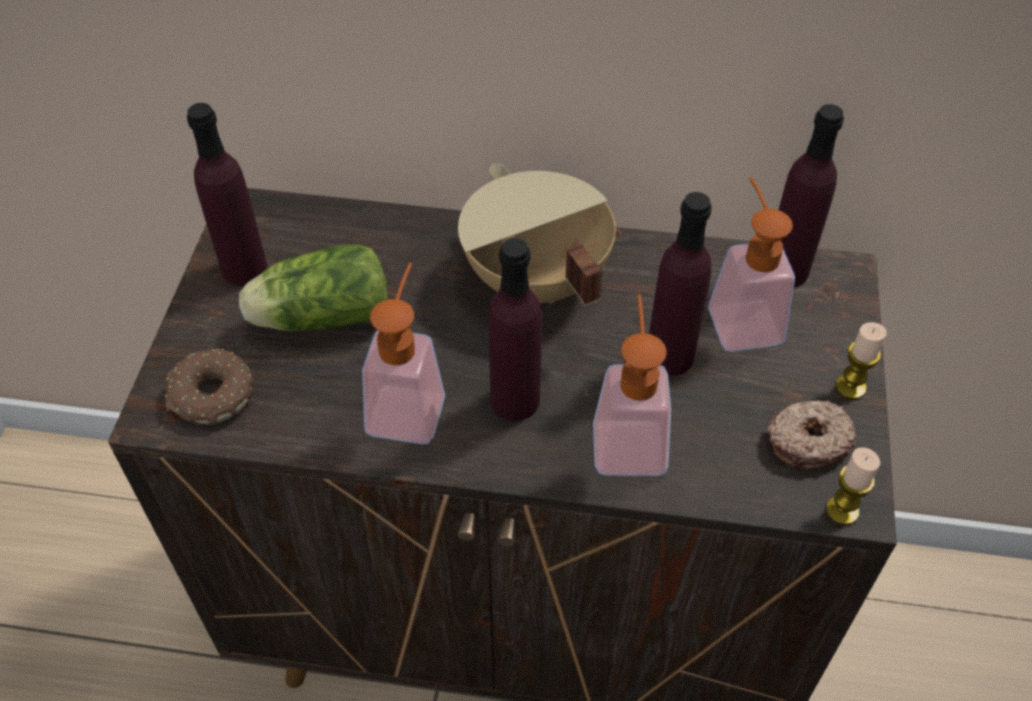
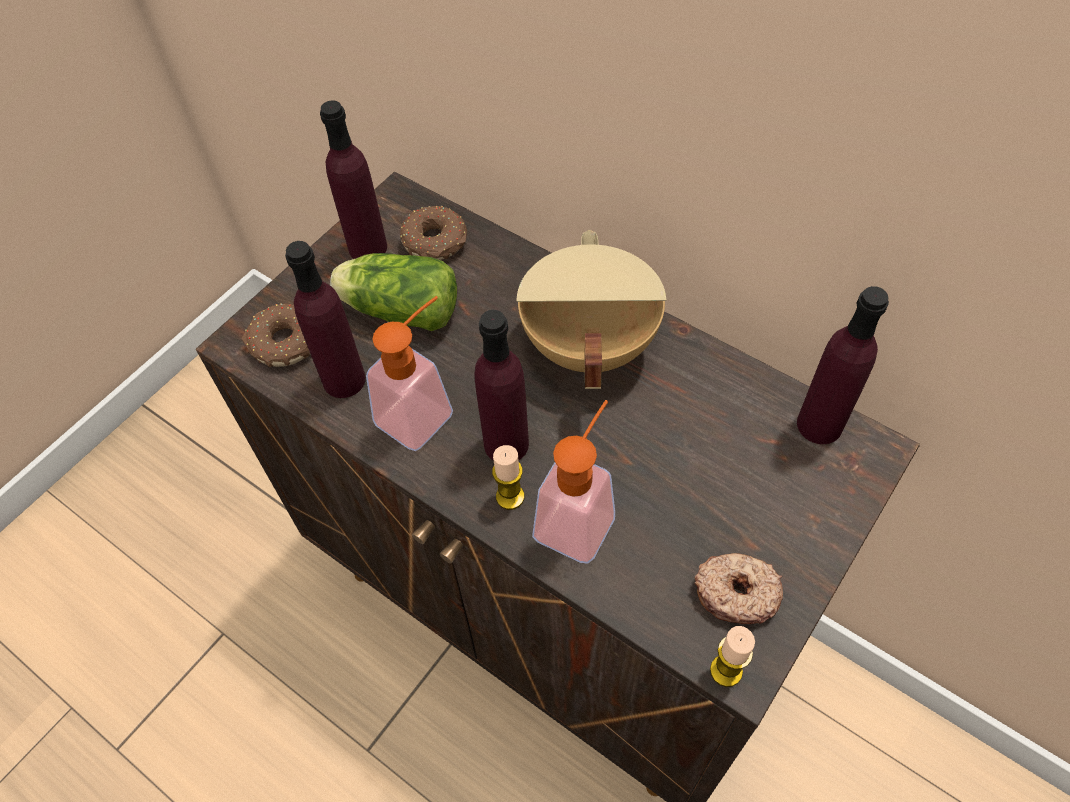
camera: 30 degrees right, 5 degrees up
(316, 238) = (436, 242): none -> donut
(669, 356) = (660, 461): purple bottle -> purple bottle (344, 380)
(741, 315) = (749, 450): soap dispenser -> none
(850, 387) = (809, 560): candle -> candle (510, 497)

